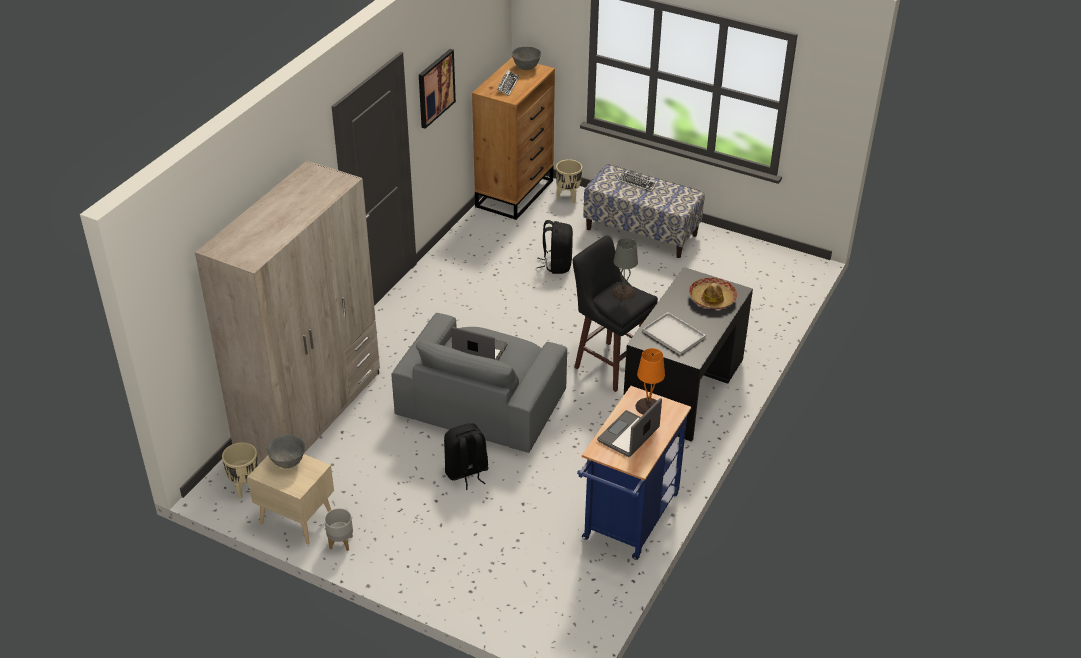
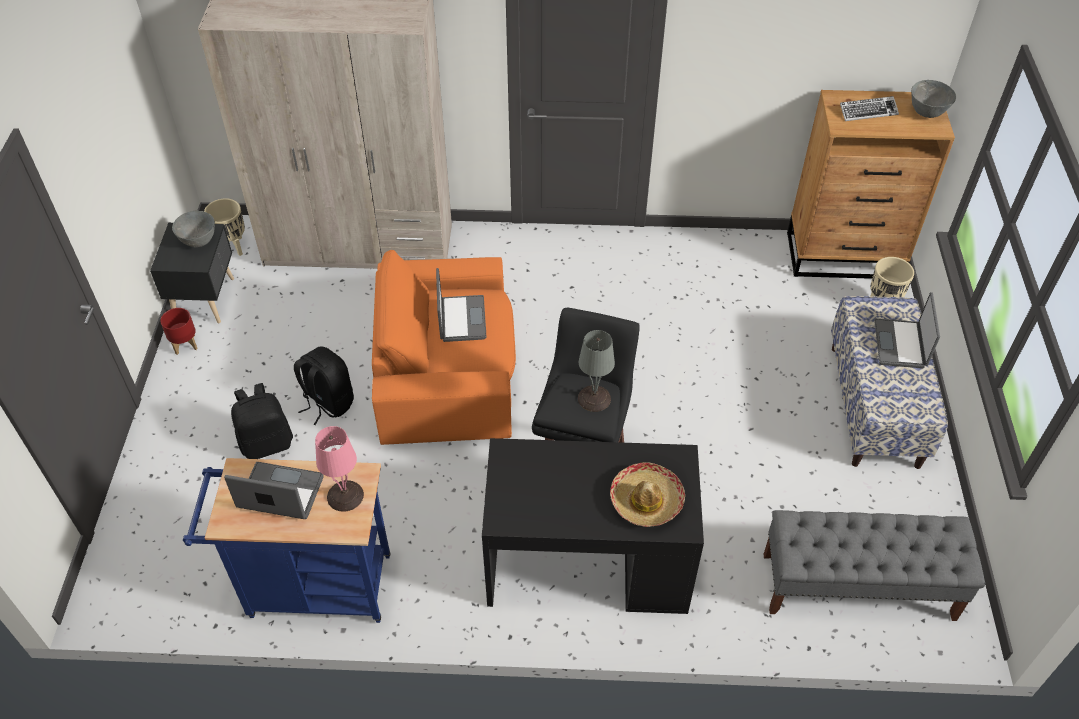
camera: 65 degrees right, 10 degrees up
(296, 518) = (206, 299): beige nightstand -> black nightstand
(340, 542) = (185, 344): grey planter -> red planter
(435, 88) = (739, 41): picture -> none
(481, 401) = (447, 371): grey armchair -> orange armchair
(556, 264) = (737, 345): black backpack -> black backpack (267, 443)
(637, 183) = (901, 344): keyboard -> laptop
(648, 406) = (346, 496): orange table lamp -> pink table lamp
(672, 334) = (539, 480): white tray -> none
(760, 290) = (857, 587): none -> grey bench

